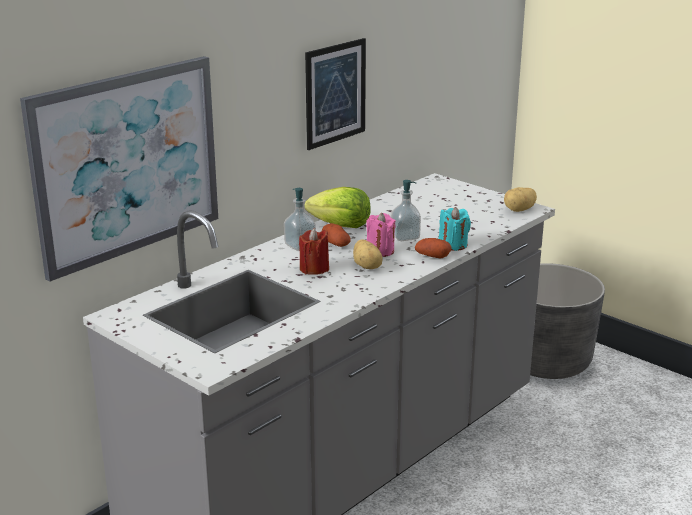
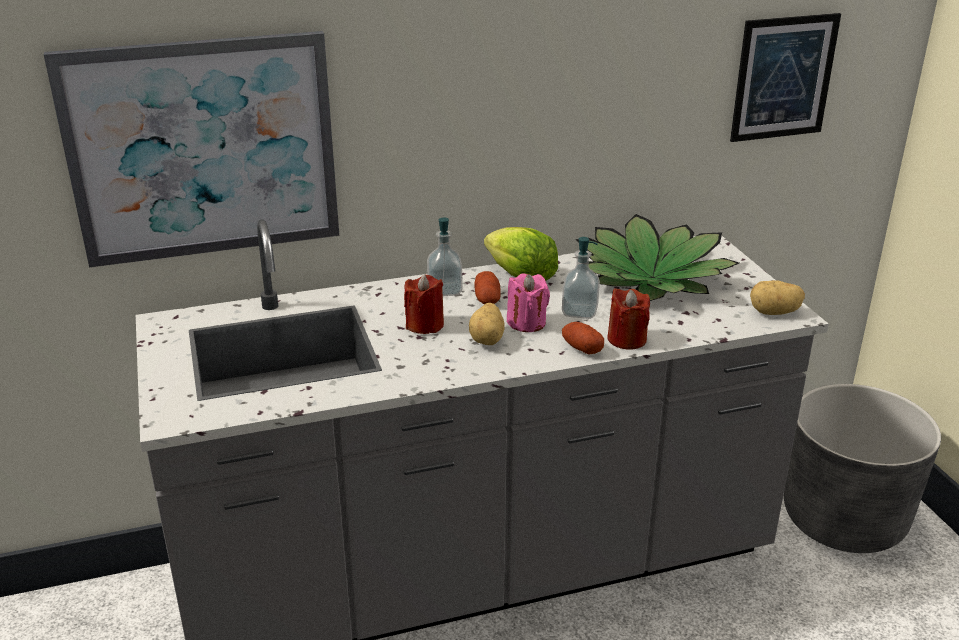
camera: 30 degrees right, 5 degrees up
(335, 93) = (547, 104): picture -> picture (783, 78)
(425, 207) = (652, 277): none -> potted plant
(453, 245) = (626, 339): turquoise candle -> red candle

